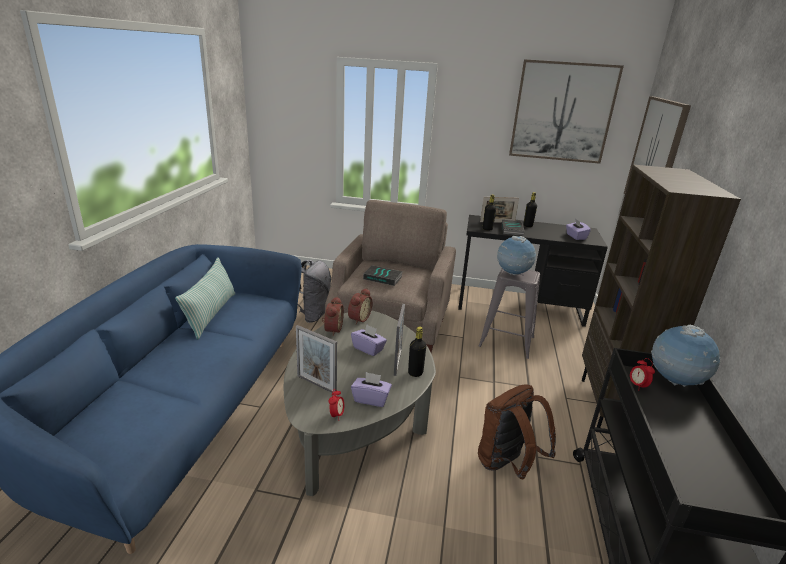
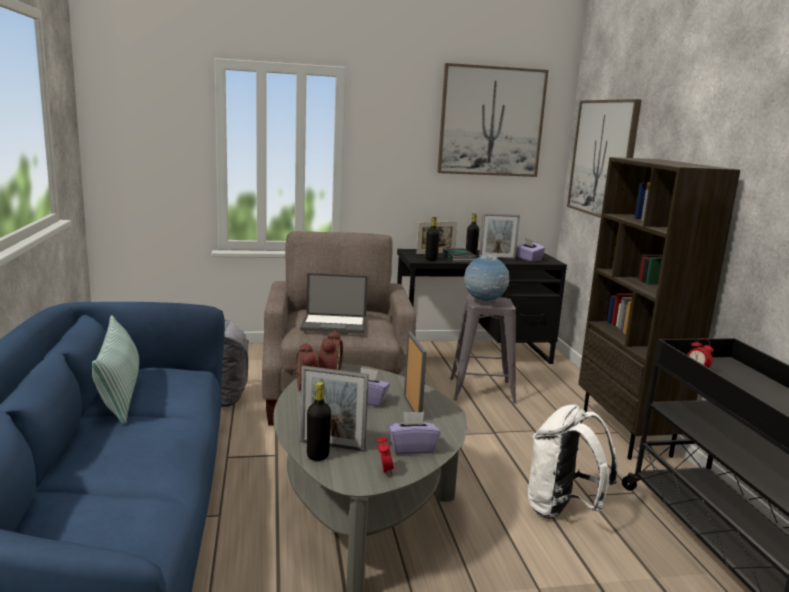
camera: 20 degrees left, 10 degrees down
(383, 278) = (335, 324): book -> laptop
(415, 373) = (441, 414): black bottle -> black bottle (318, 455)
(507, 464) = (562, 510): brown backpack -> white backpack
(547, 233) = (497, 258): none -> picture frame
(674, 382) = (723, 364): globe -> none

